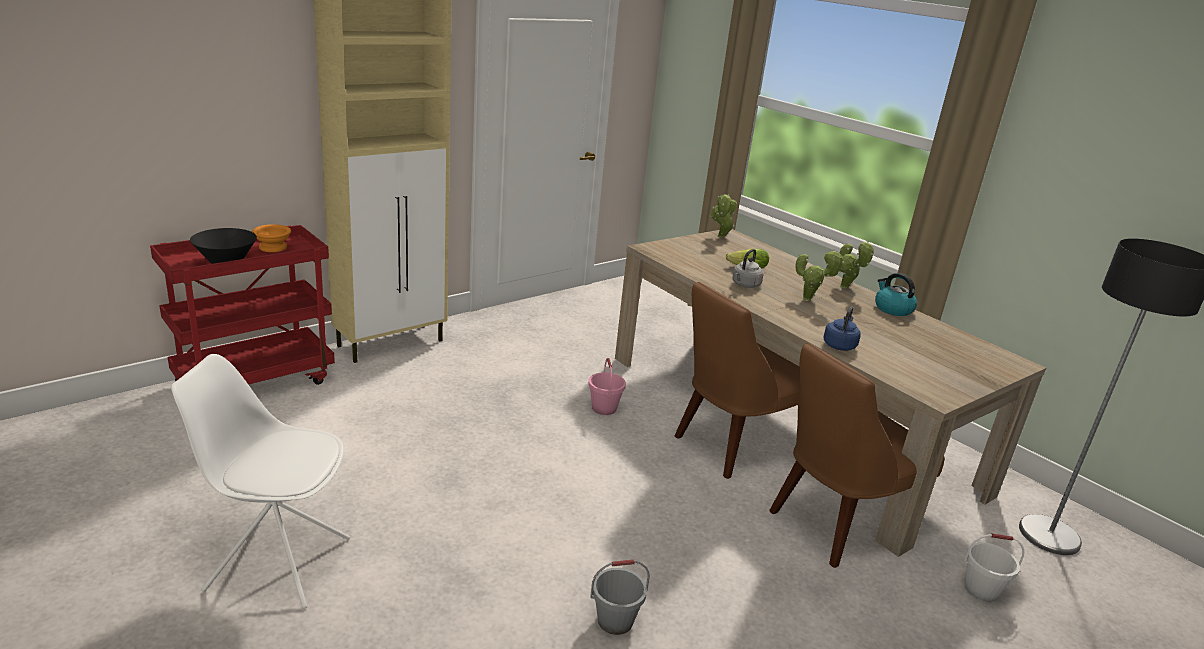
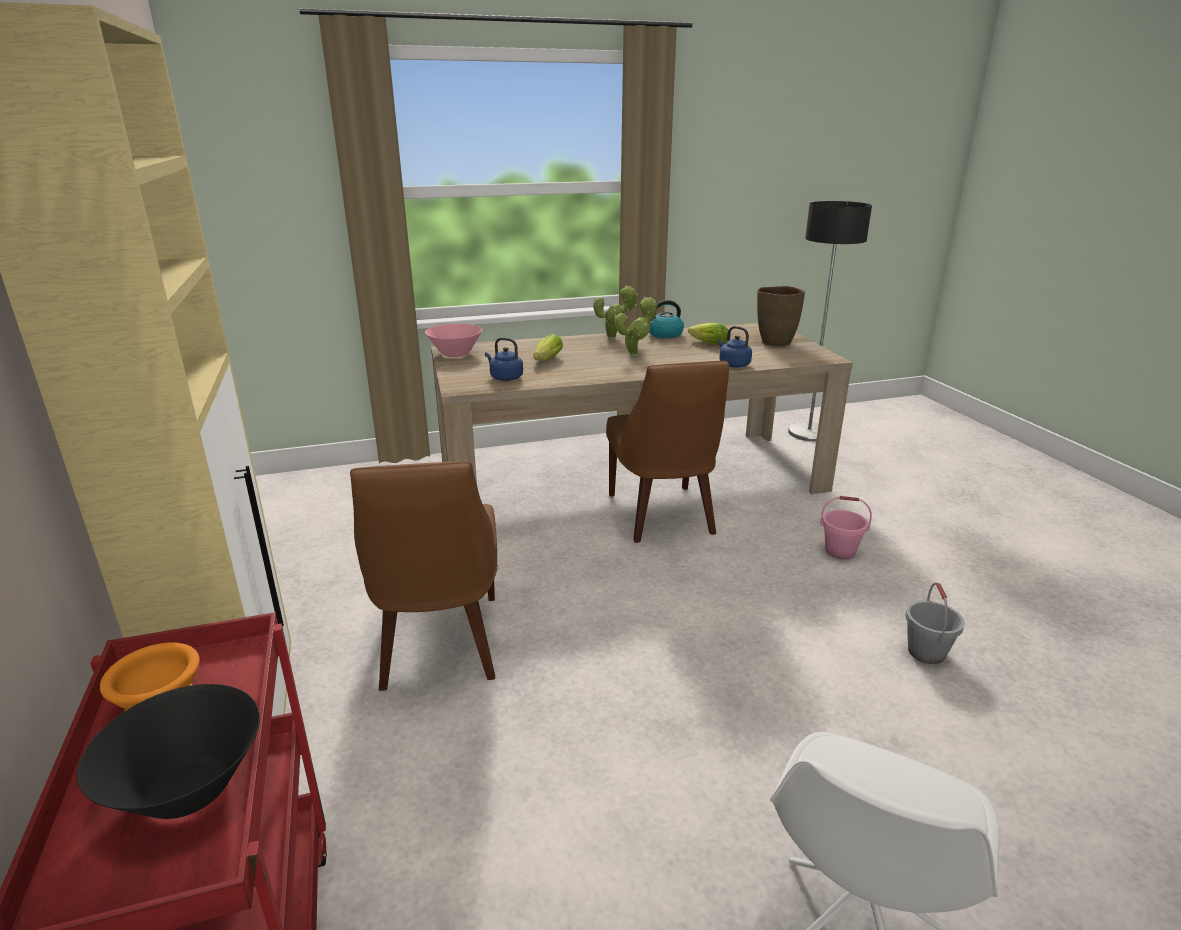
camera: 65 degrees left, 0 degrees up
(604, 408) = (561, 573): pink bucket -> pink bucket (840, 551)
(686, 259) = (505, 378): none -> blue kettle
(720, 237) = (455, 353): potted plant -> pink bowl
(745, 285) = (589, 369): grey kettle -> none
(835, 524) = (789, 503): brown chair -> brown chair (439, 645)
(893, 330) = (707, 343): none -> lettuce
(952, 367) = (775, 342): none -> brown vase
(981, 589) = (868, 474): white bucket -> none

